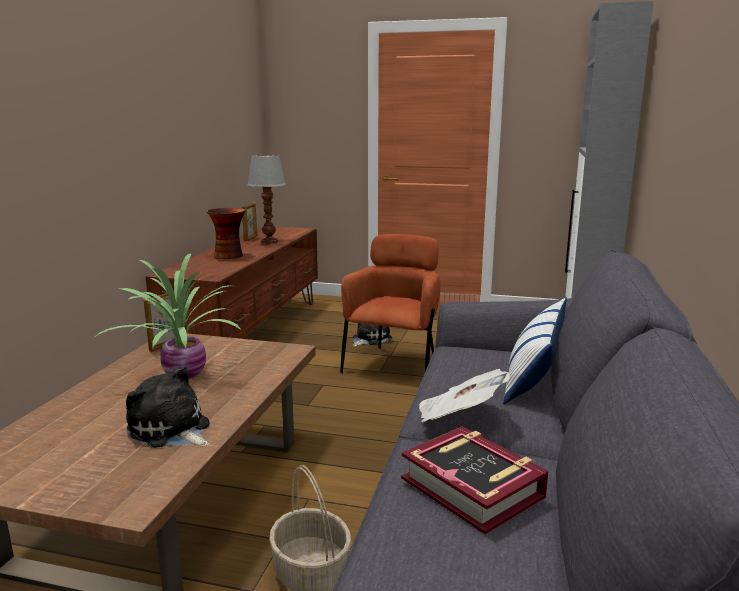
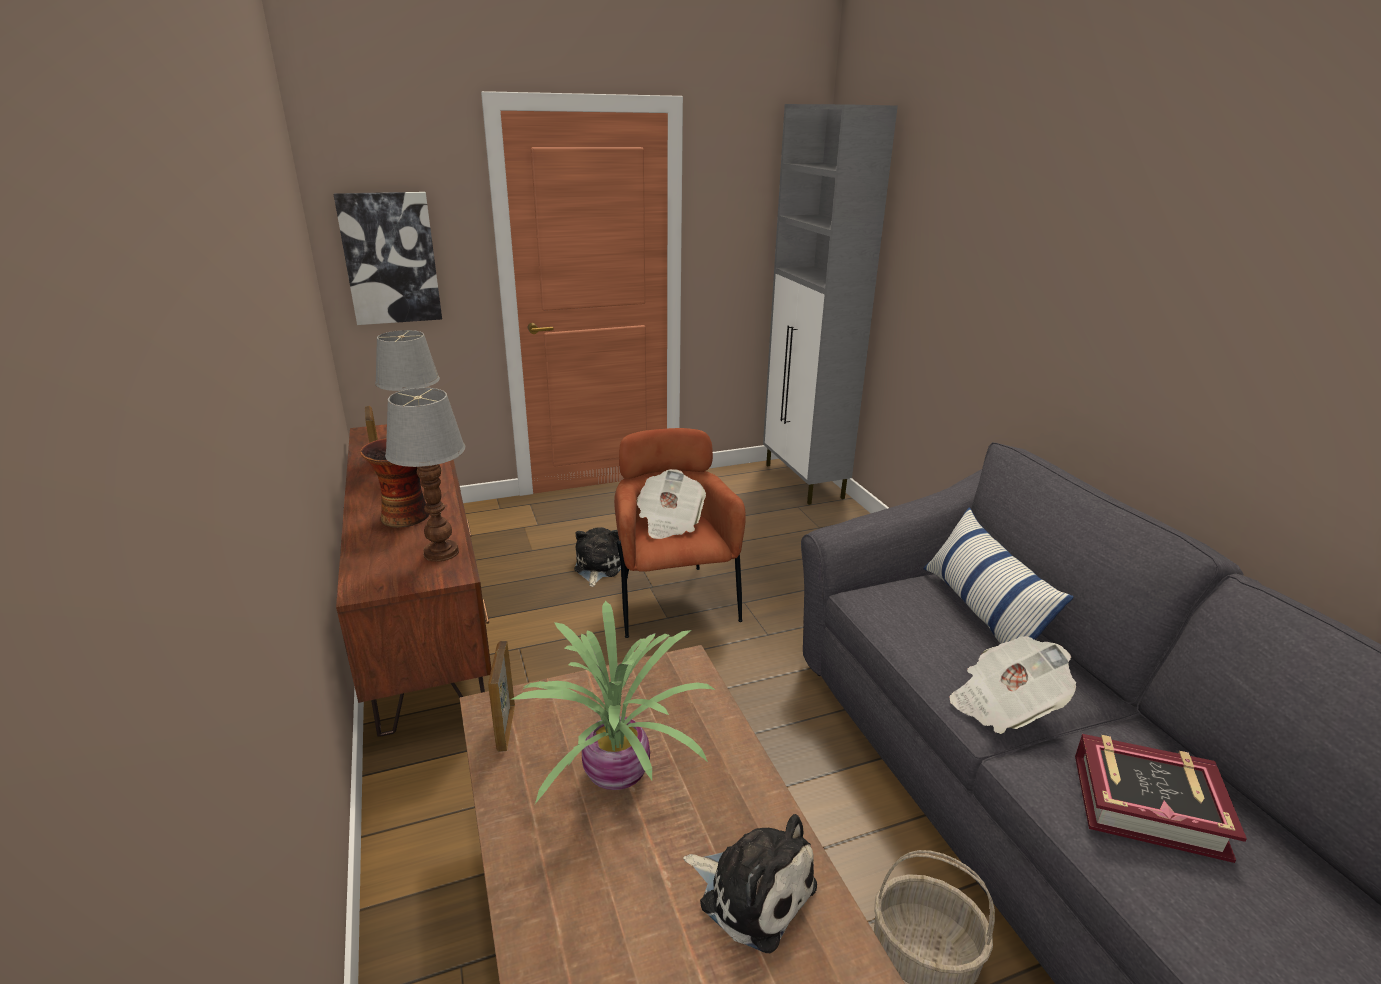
camera: 35 degrees left, 10 degrees up
(171, 430) = (752, 891): plush toy -> plush toy turned 150 degrees counterclockwise
(220, 269) = (441, 553): none -> table lamp
(305, 125) = (390, 258): none -> picture
(391, 298) = (669, 522): none -> newspaper

